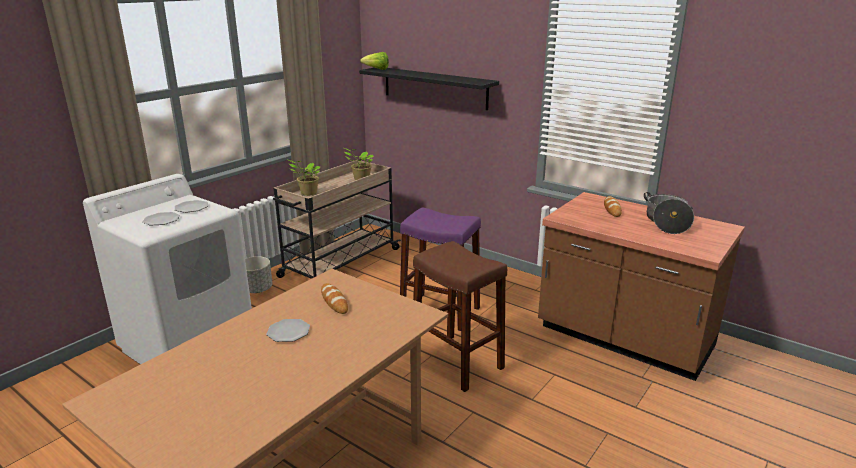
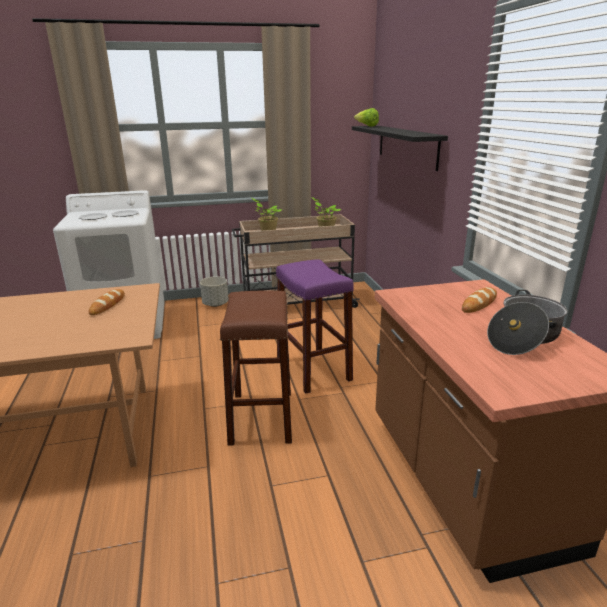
camera: 40 degrees right, 0 degrees up
(289, 332) = (40, 314): plate -> none

